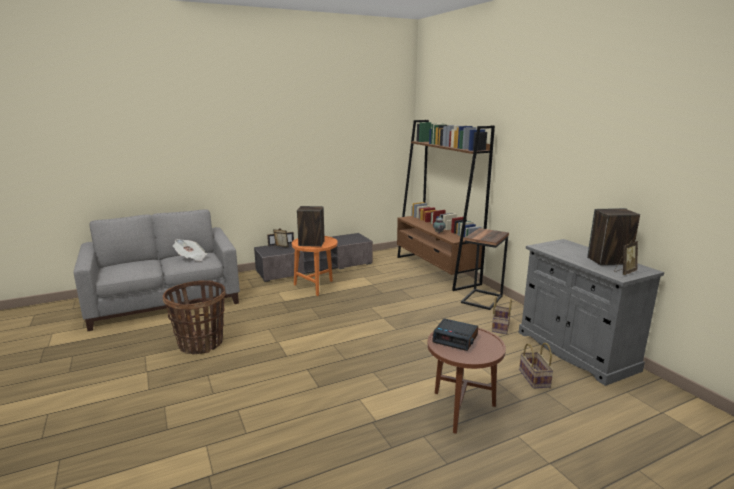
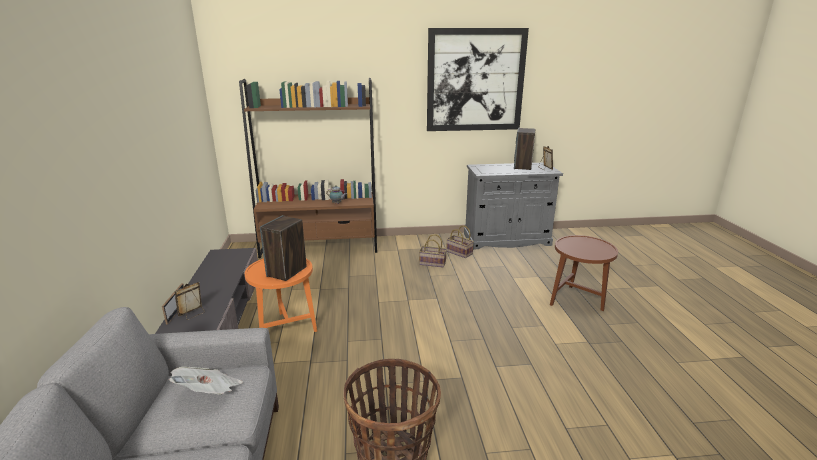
camera: 70 degrees left, 5 degrees up
(455, 339) = (579, 248): alarm clock -> none
(482, 299) = (405, 245): side table -> none
(533, 378) = (538, 263): basket -> basket (431, 263)
(586, 138) = (475, 80): none -> picture

